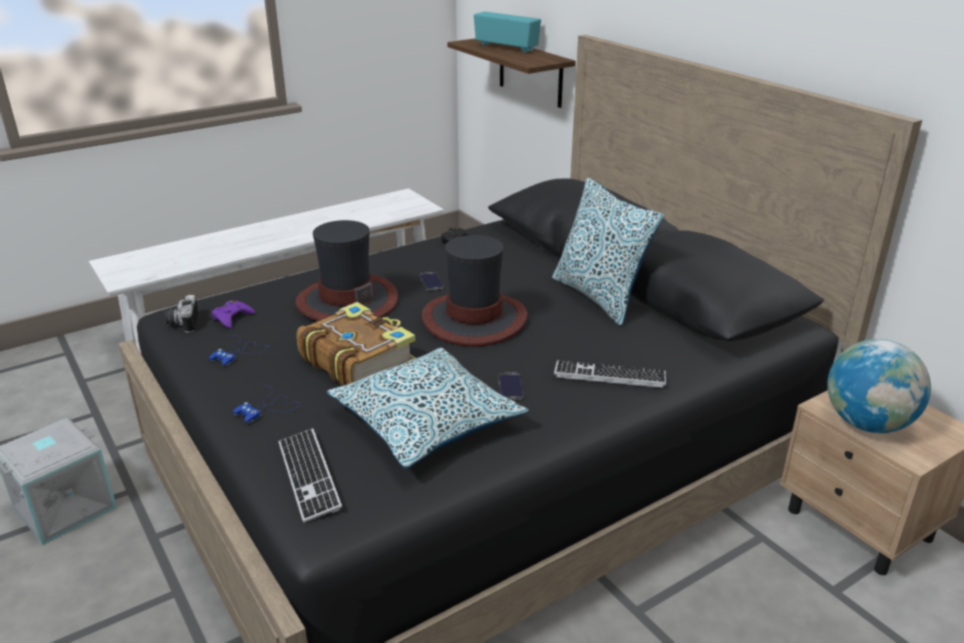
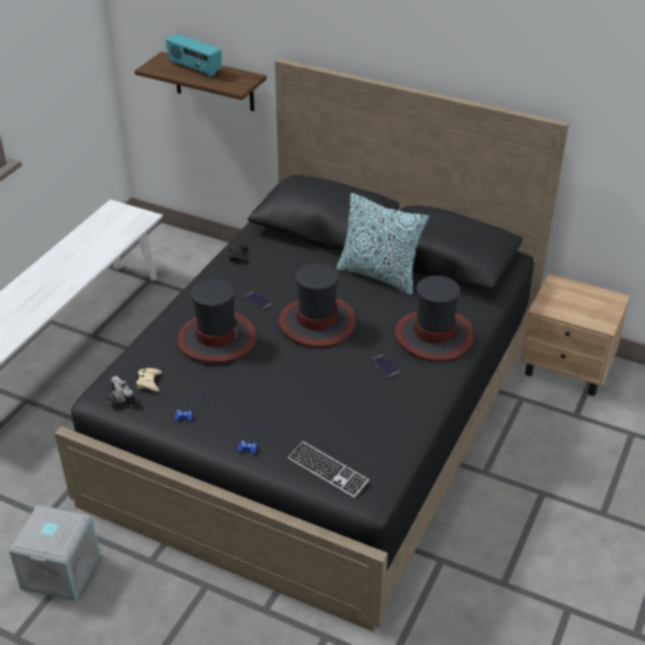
camera: 30 degrees left, 10 degrees up
(232, 318) = (149, 382): purple game controller -> beige game controller
(357, 359) = (273, 382): book -> none
(426, 421) = (359, 409): pillow -> none
(506, 48) = (194, 69): radio -> radio turned 150 degrees counterclockwise
(609, 376) = (434, 336): keyboard -> hat
(867, 424) = (571, 311): globe -> none

